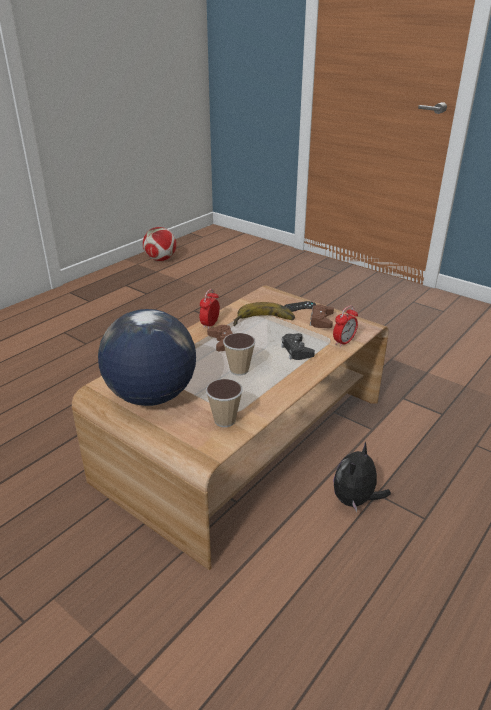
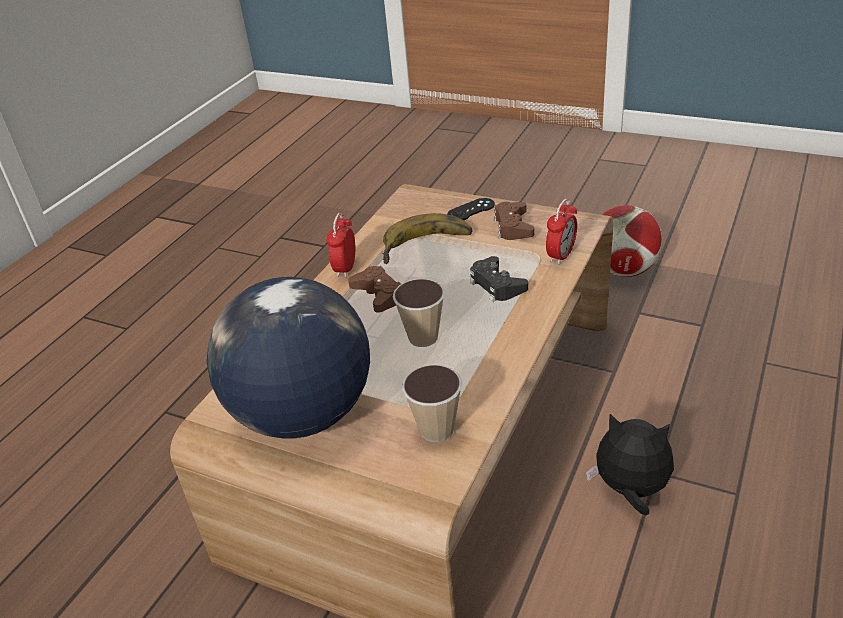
camera: 10 degrees left, 5 degrees up
(160, 259) = (197, 163): football -> football (623, 270)
(355, 500) = (630, 491): plush toy -> plush toy turned 90 degrees clockwise

